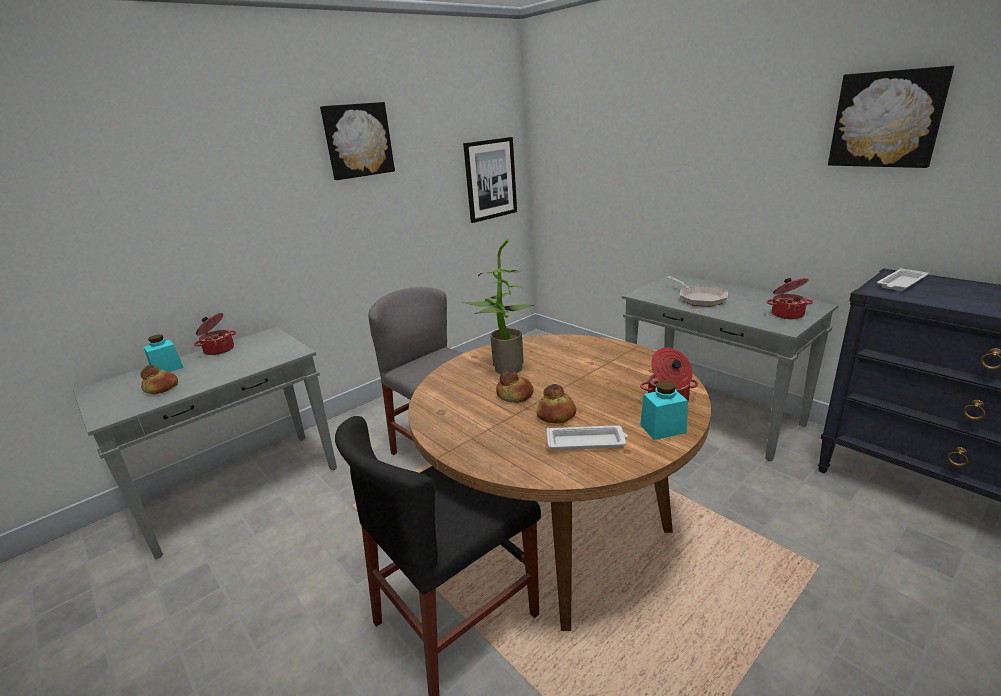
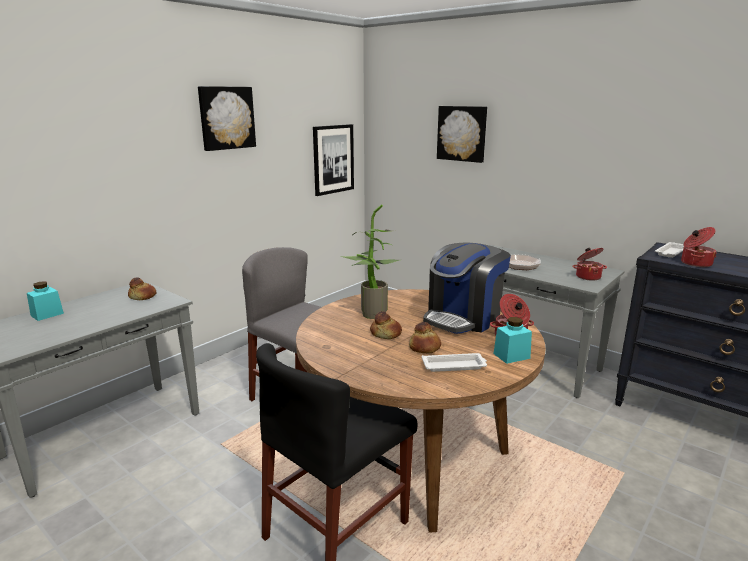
camera: 10 degrees left, 5 degrees down
(162, 387) = (49, 330): bread -> bread (143, 296)
(219, 349) = (94, 299): cooking pot -> cooking pot (695, 263)
(614, 373) = (463, 318): none -> coffee machine
(887, 119) = (655, 130): picture -> picture (462, 133)

